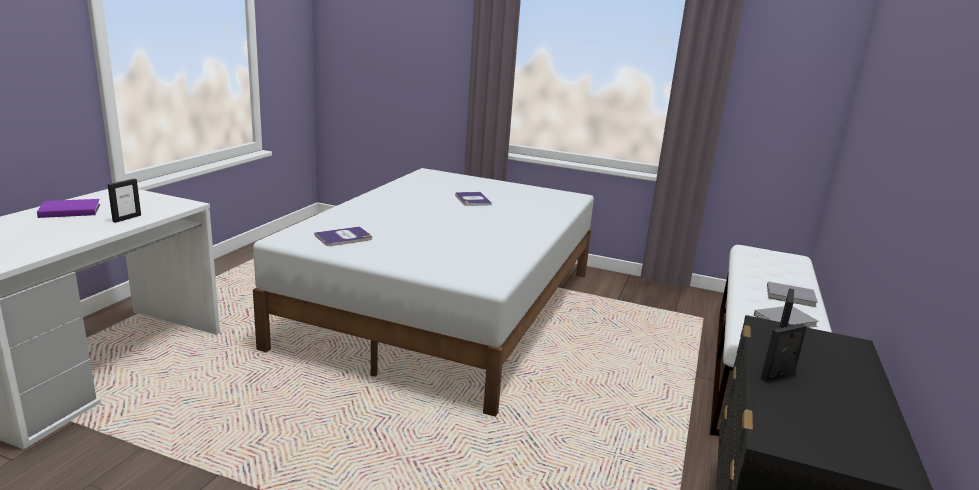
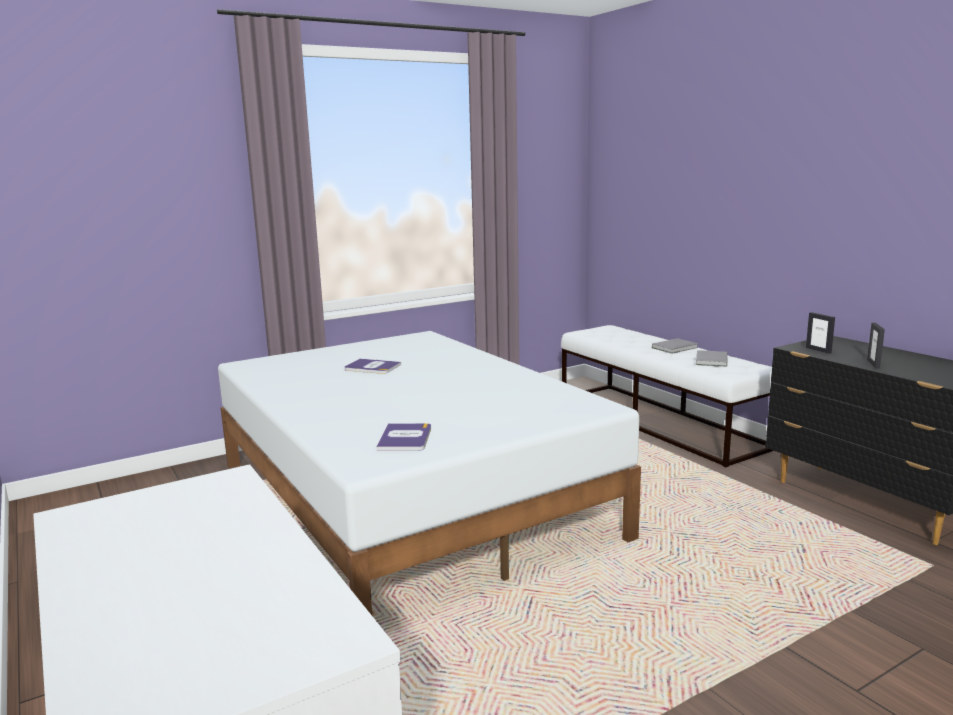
camera: 50 degrees left, 5 degrees down
(68, 210) = (118, 564): purple book -> none
(127, 218) = (239, 521): picture frame -> none

